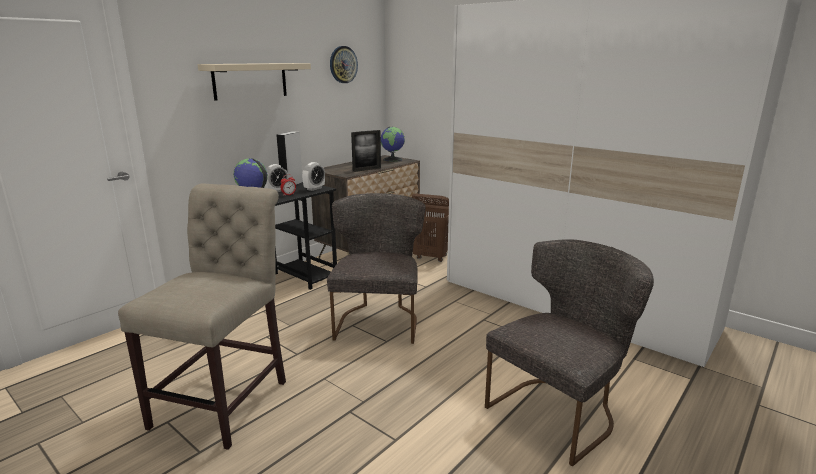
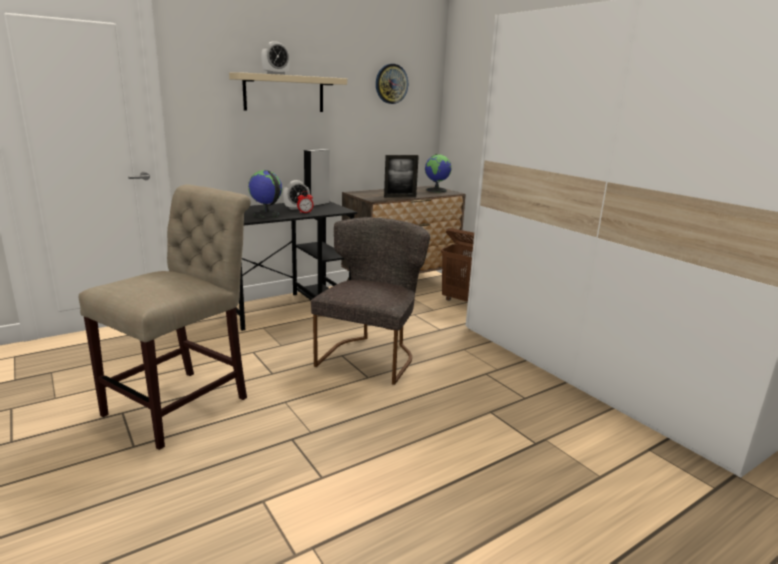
camera: 15 degrees right, 0 degrees up
(314, 189) = (335, 210): alarm clock -> alarm clock (276, 74)
(559, 410) = (521, 488): grey chair -> none

